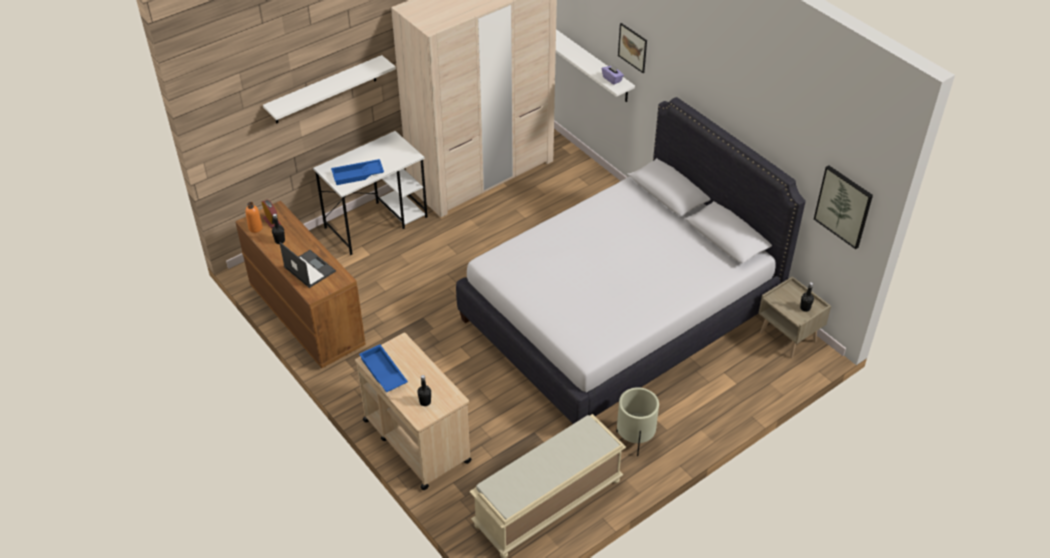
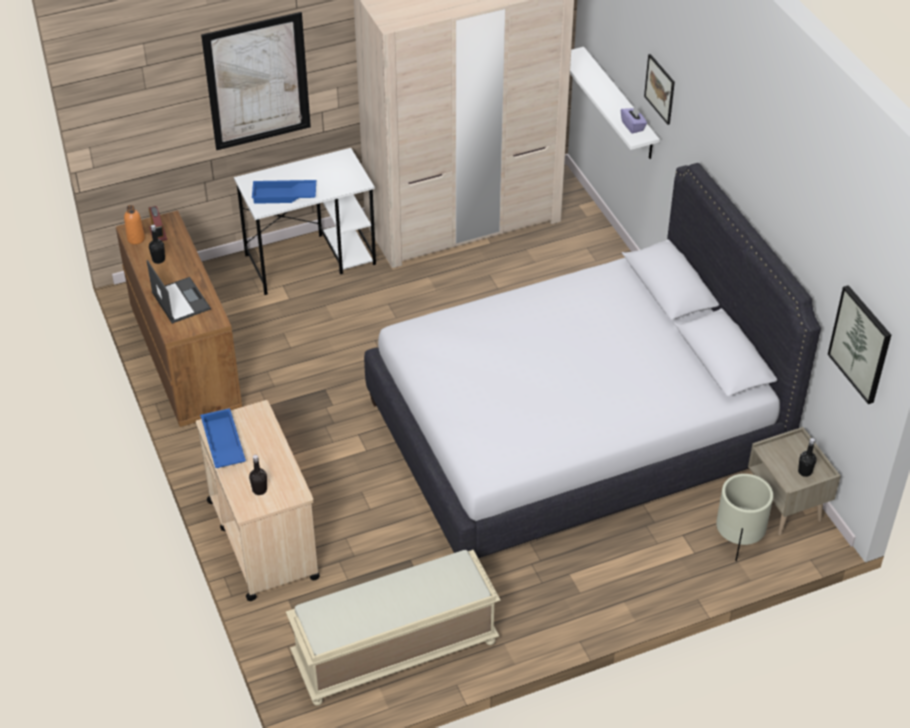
camera: 15 degrees right, 0 degrees up
(325, 90) = (257, 82): white shelf -> picture
(635, 439) = (534, 596): beige planter -> beige planter (738, 541)

